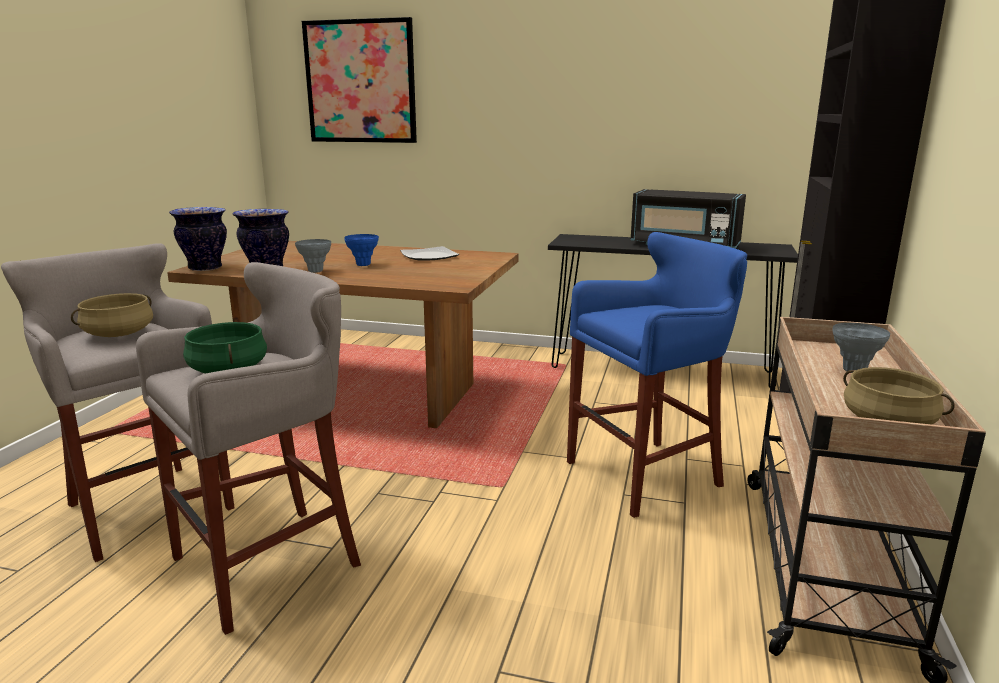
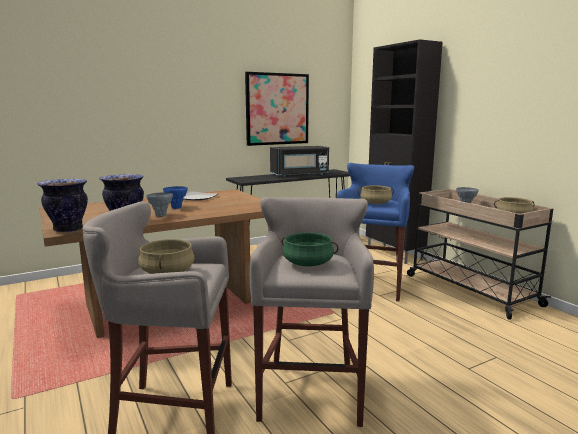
camera: 45 degrees left, 5 degrees down
(360, 82) = (72, 82): picture -> picture (277, 109)
(640, 318) = (375, 203): none -> beige cooking pot

